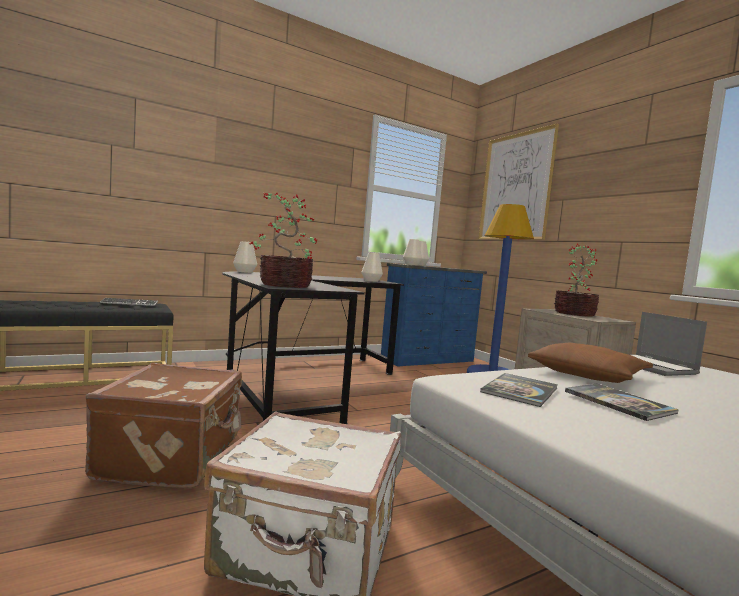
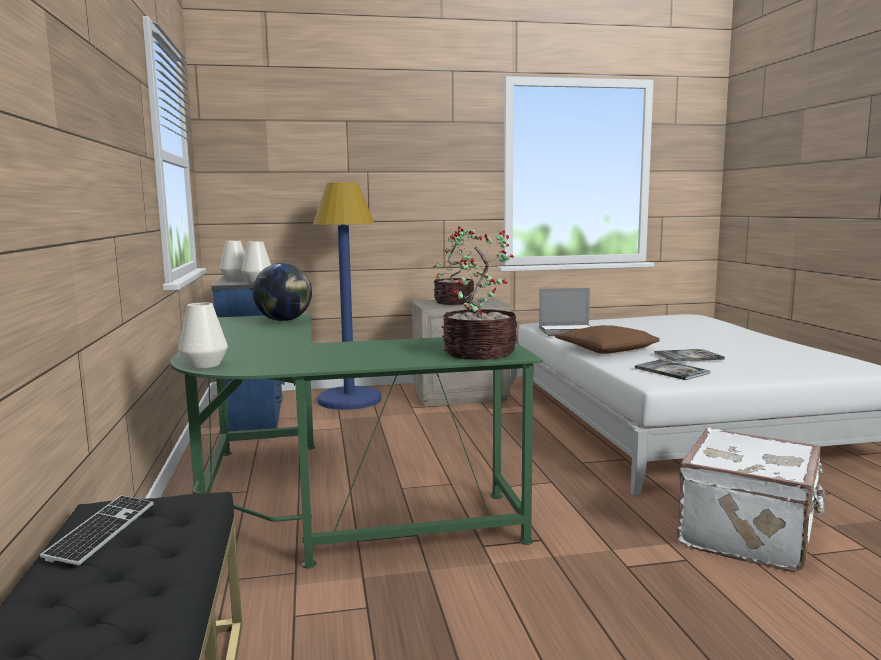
camera: 70 degrees left, 5 degrees up
(173, 457) = (595, 600): brown suitcase -> none
(300, 382) = (321, 507): black desk -> green desk
(371, 281) = (284, 320): white vase -> globe
(516, 187) = (293, 149): picture -> none

